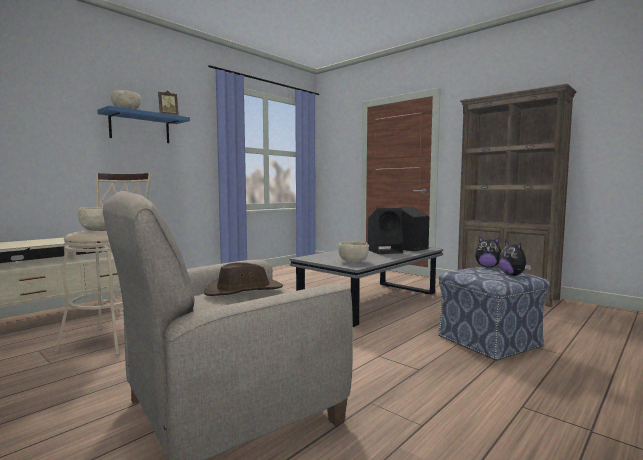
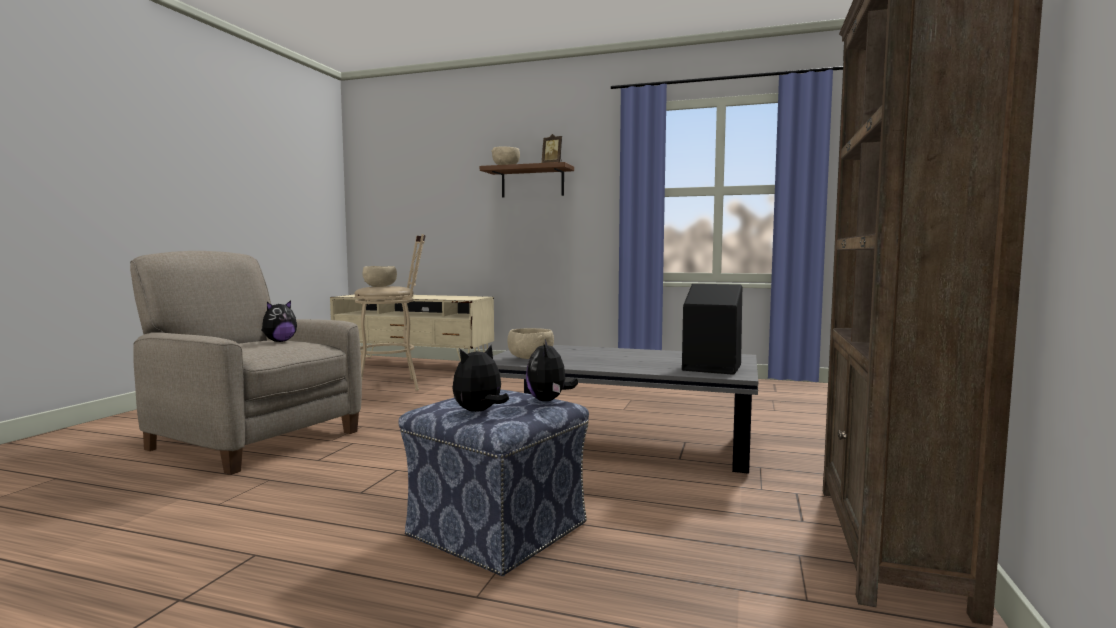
camera: 65 degrees right, 0 degrees up
(140, 128) = (532, 182): blue shelf -> brown shelf
(243, 290) = (279, 341): brown hat -> plush toy
(385, 251) = (649, 361): black speaker -> none

